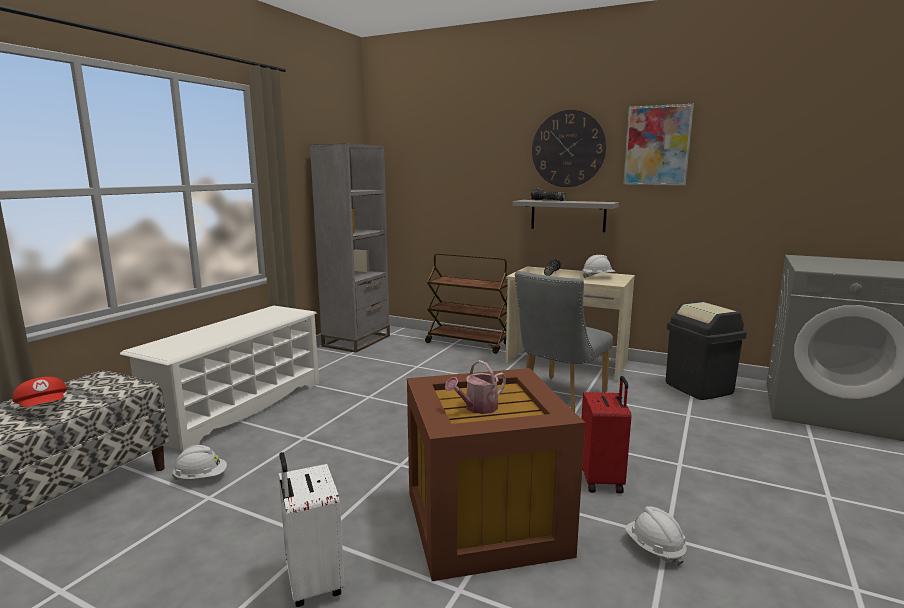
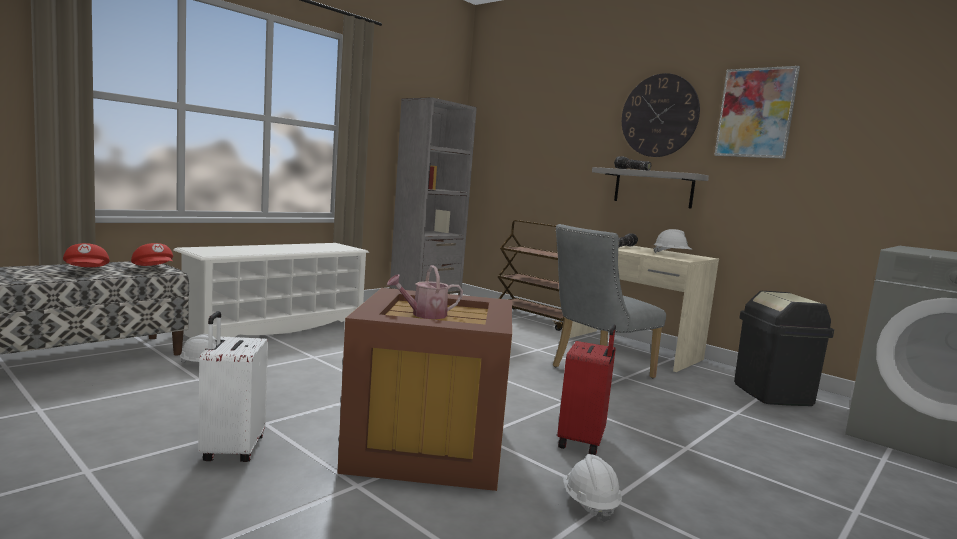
camera: 15 degrees right, 5 degrees down
(117, 385) = (154, 269): none -> red cap

